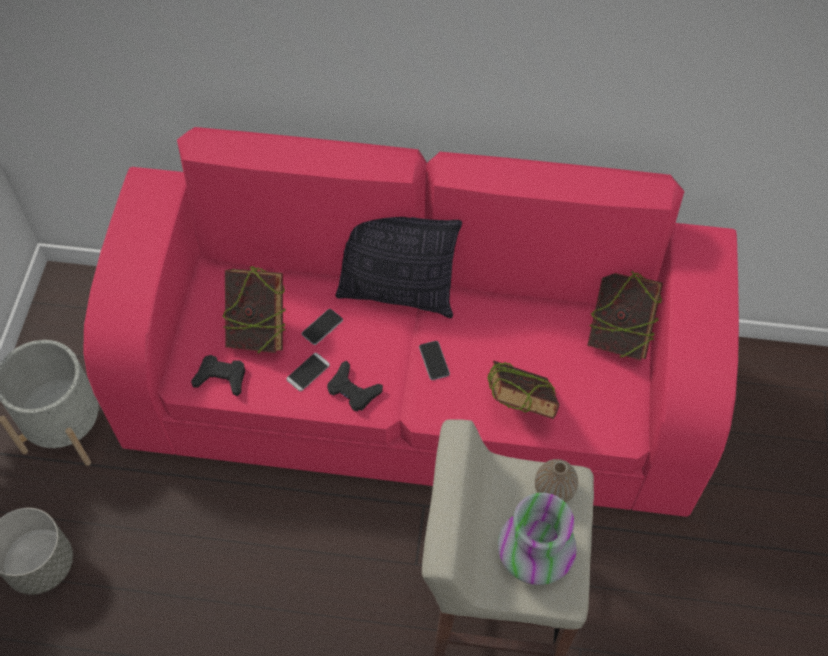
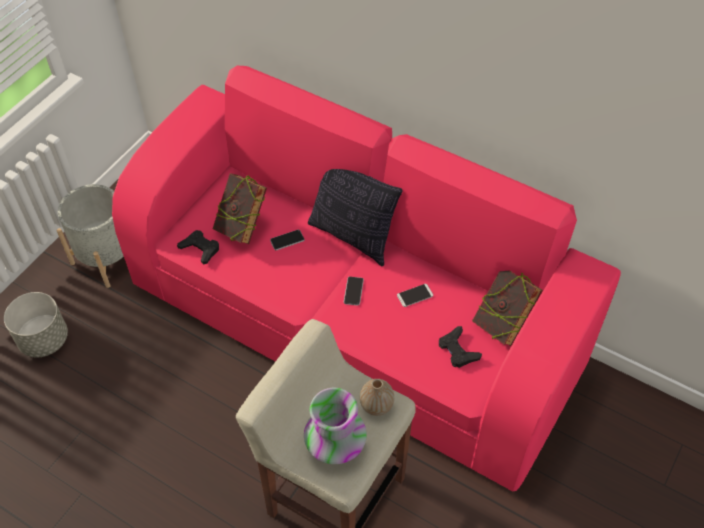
camera: 25 degrees right, 5 degrees down
(308, 372) = (260, 266): phone -> phone (415, 295)
(353, 390) = (285, 290): black game controller -> black game controller (458, 350)
(519, 408) = (397, 347): book -> none

